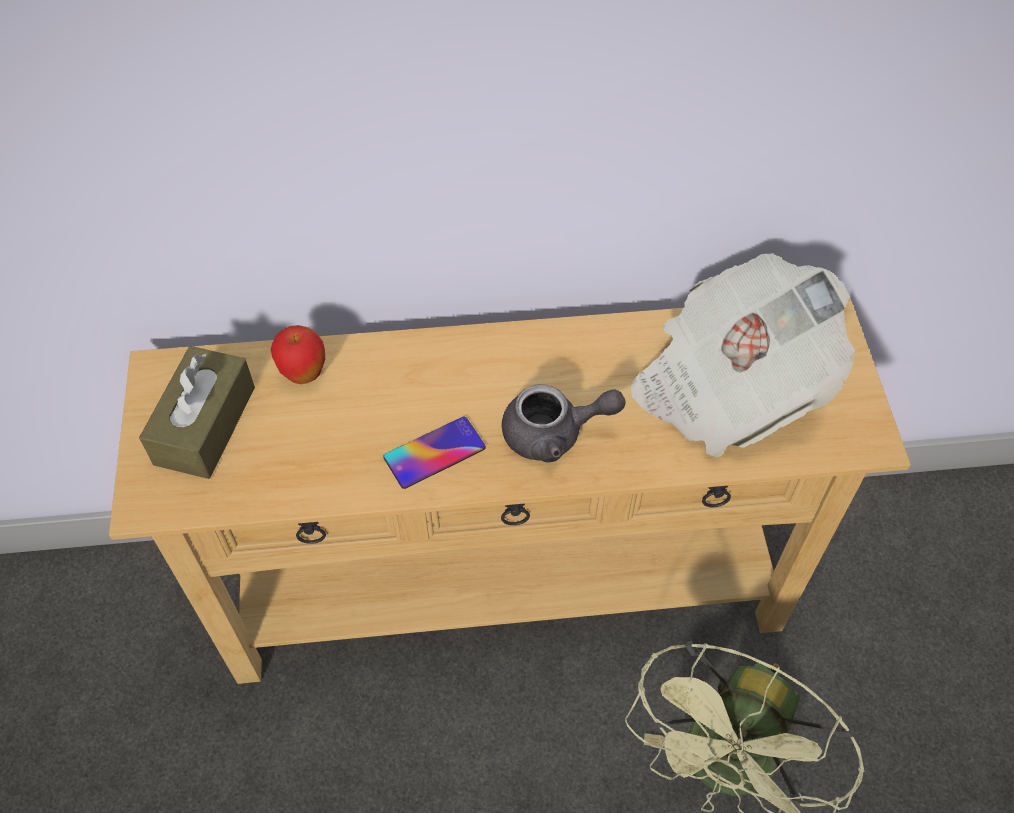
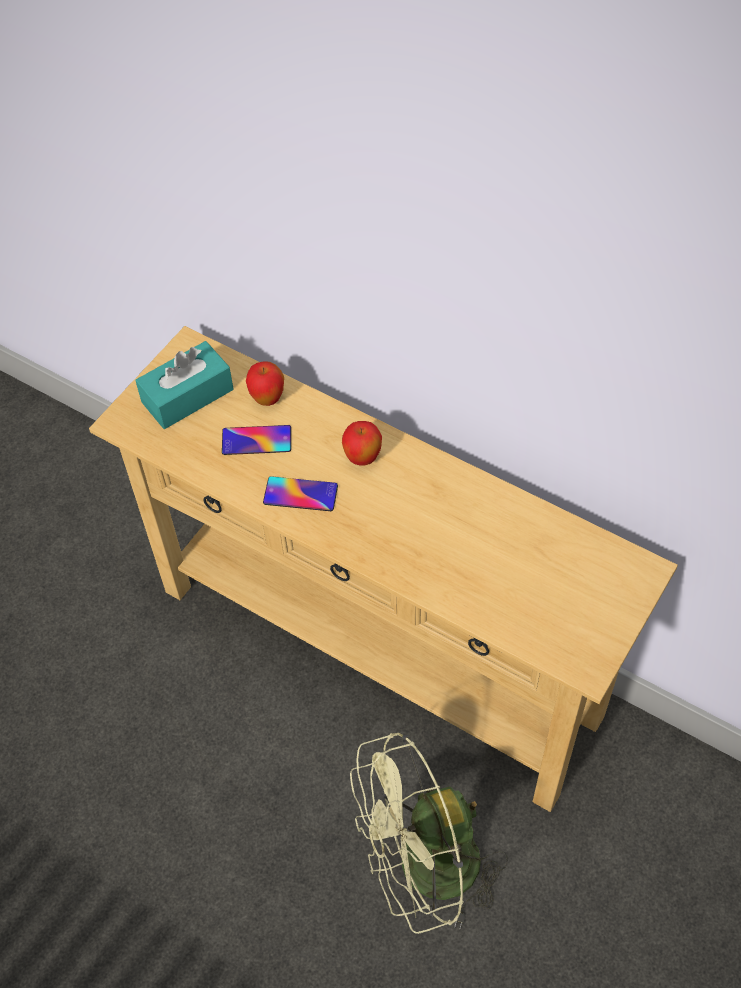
camera: 40 degrees right, 0 degrees up
(205, 425) = (187, 396): brown tissue box -> turquoise tissue box
(332, 426) = (256, 440): none -> phone
(466, 375) = (362, 458): none -> apple
(554, 434) = (382, 529): grey teapot -> none
(729, 385) = (526, 570): newspaper -> none

